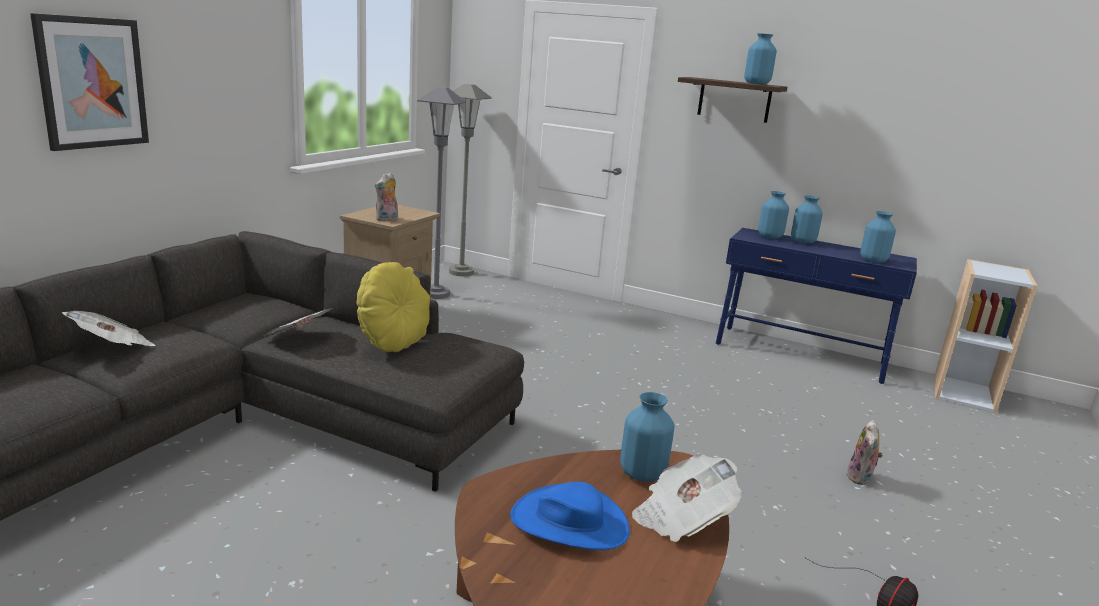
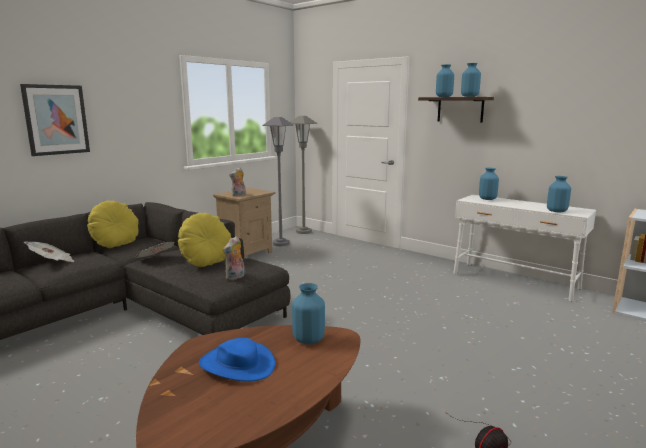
camera: 15 degrees right, 5 degrees down
(204, 310) = (116, 245): none -> yellow pillow
(681, 518) = (315, 367): newspaper -> none
(799, 354) = (514, 281): blue console table -> white console table
(802, 241) = (510, 201): blue vase -> blue vase (444, 97)
(860, 478) = (519, 363): plush toy -> plush toy (235, 277)

